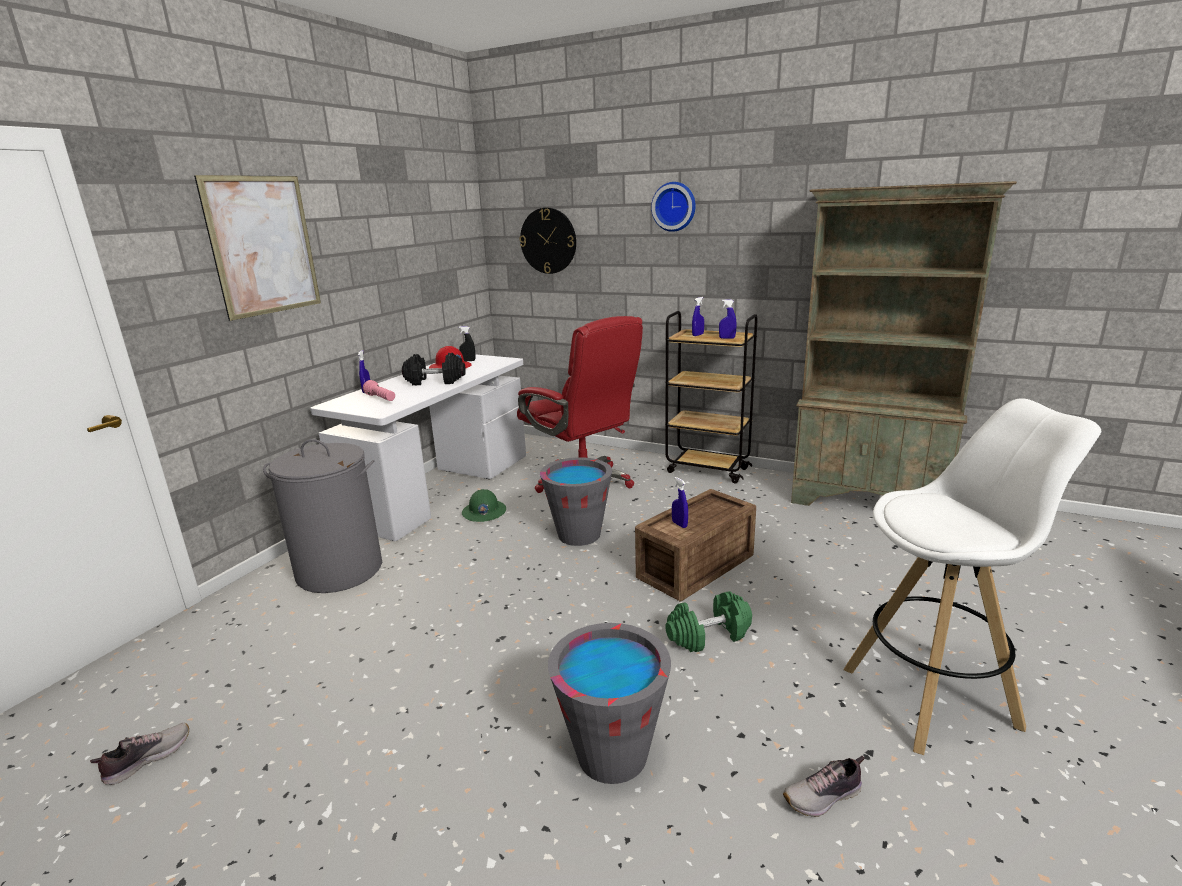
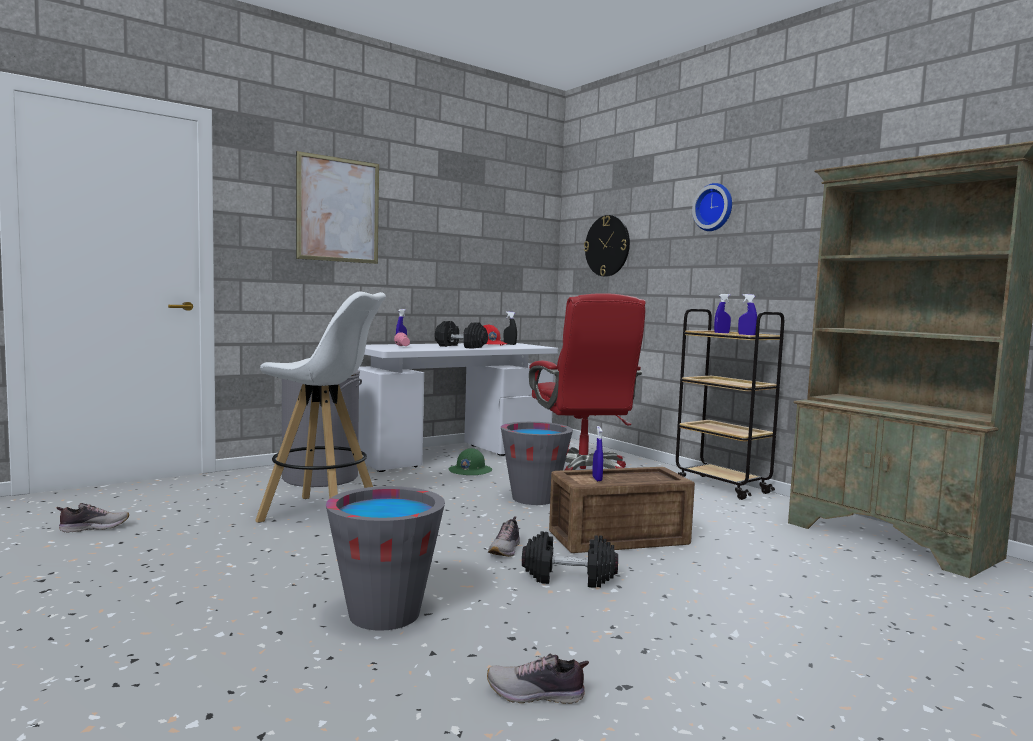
camera: 25 degrees right, 15 degrees down
(625, 618) = (505, 550): none -> shoe
(708, 635) = (568, 578): green dumbbell -> black dumbbell
(934, 697) = (760, 677): white stool -> white stool (322, 514)

